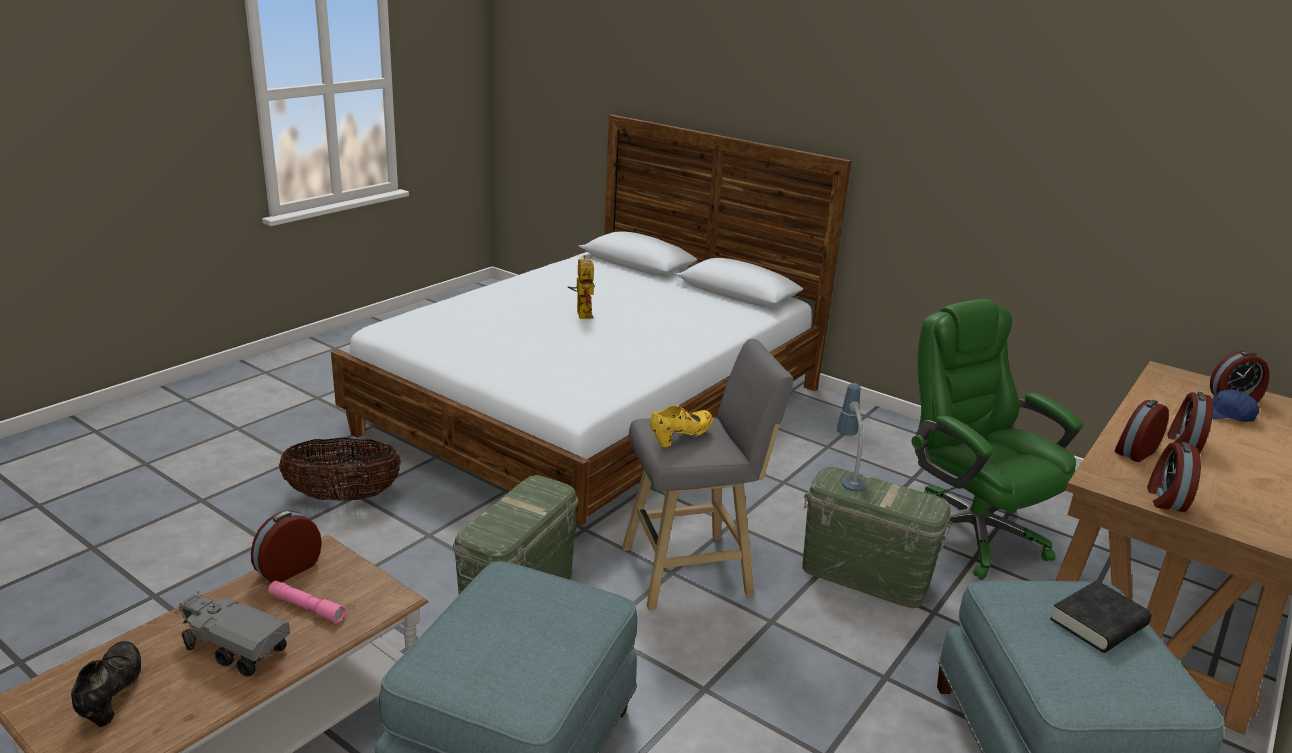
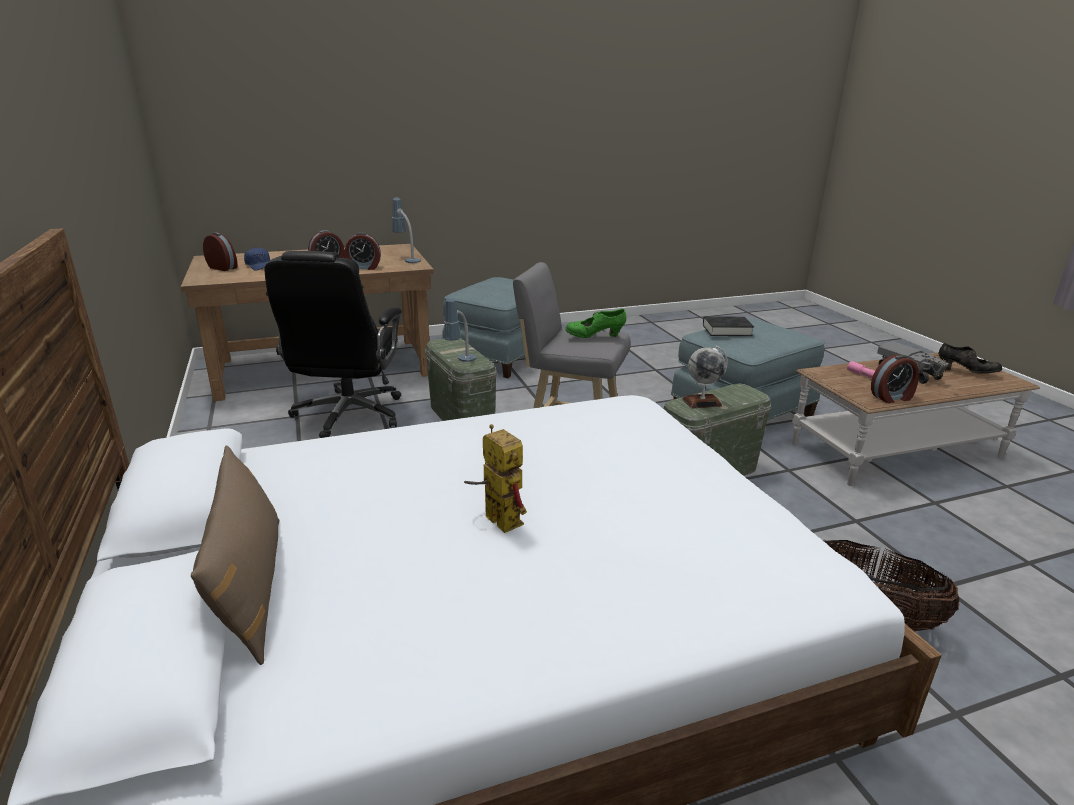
camera: 145 degrees left, 0 degrees up
(112, 696) = (966, 372): black shoe -> black shoe turned 90 degrees counterclockwise
(533, 498) = (702, 402): none -> globe
(581, 313) = (495, 518): toy robot -> toy robot turned 120 degrees clockwise
(648, 278) = (250, 586): none -> brown pillow
(681, 437) = (594, 337): yellow shoe -> green shoe
(969, 532) = (348, 415): green office chair -> black office chair
(1098, 623) = (488, 286): black book -> black book (727, 330)
(1165, 499) = (407, 259): alarm clock -> table lamp

